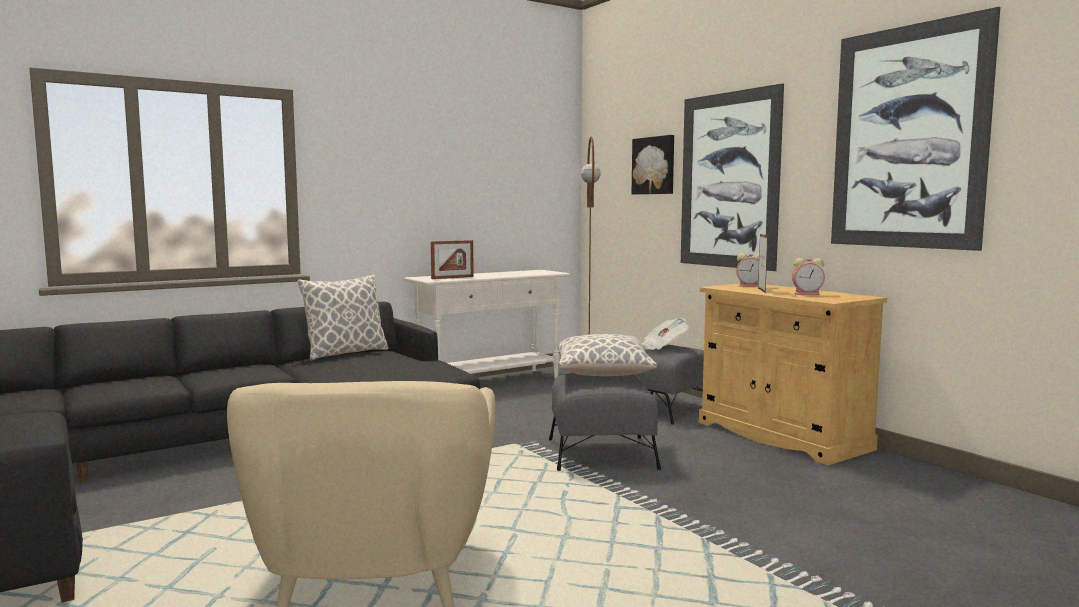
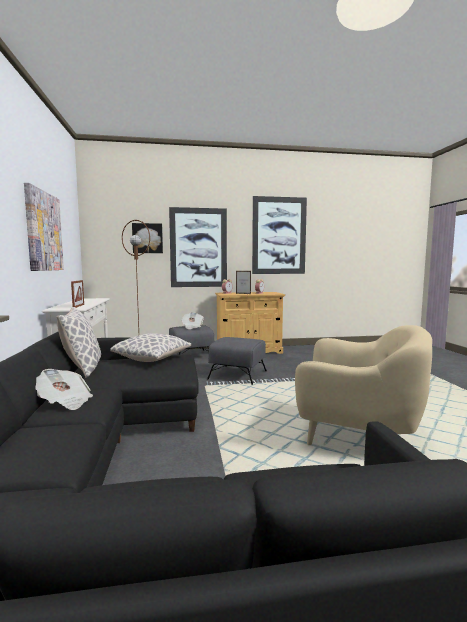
camera: 65 degrees left, 0 degrees up
(228, 370) = (65, 402): none -> newspaper
(435, 172) = (43, 231): none -> picture
(604, 375) = (229, 338): pillow -> pillow (152, 359)

